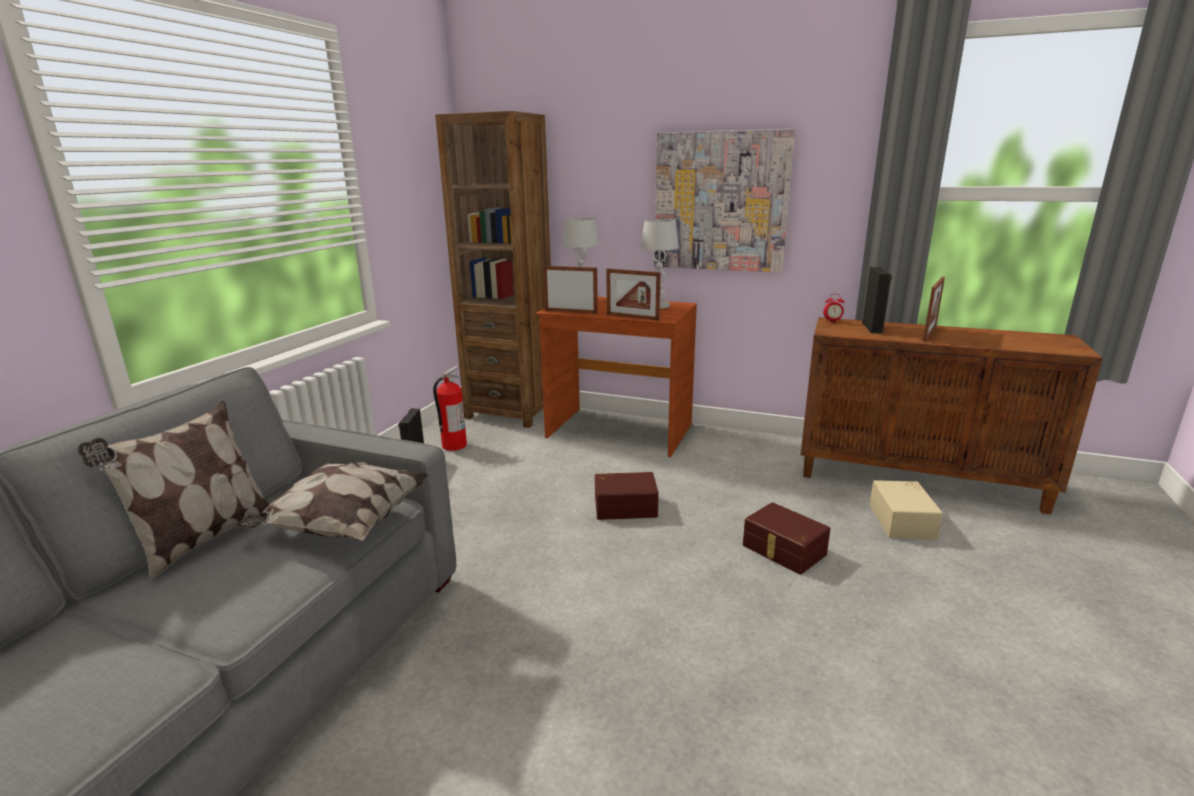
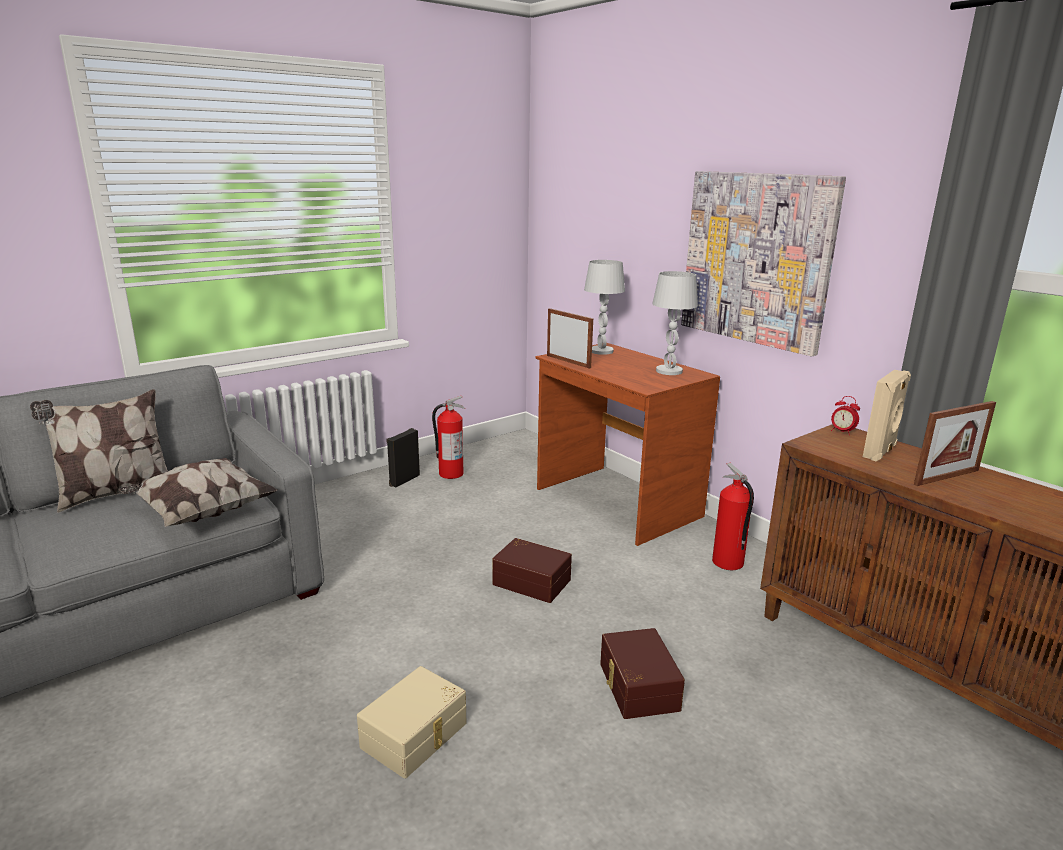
camera: 30 degrees right, 0 degrees up
(511, 412) = (536, 454): brown bookcase -> none
(632, 317) = (616, 379): picture frame -> none
(742, 450) = (727, 563): none -> fire extinguisher
(873, 328) = (880, 452): black speaker -> beige speaker
(903, 521) = (829, 714): beige storage box -> beige storage box (416, 736)

